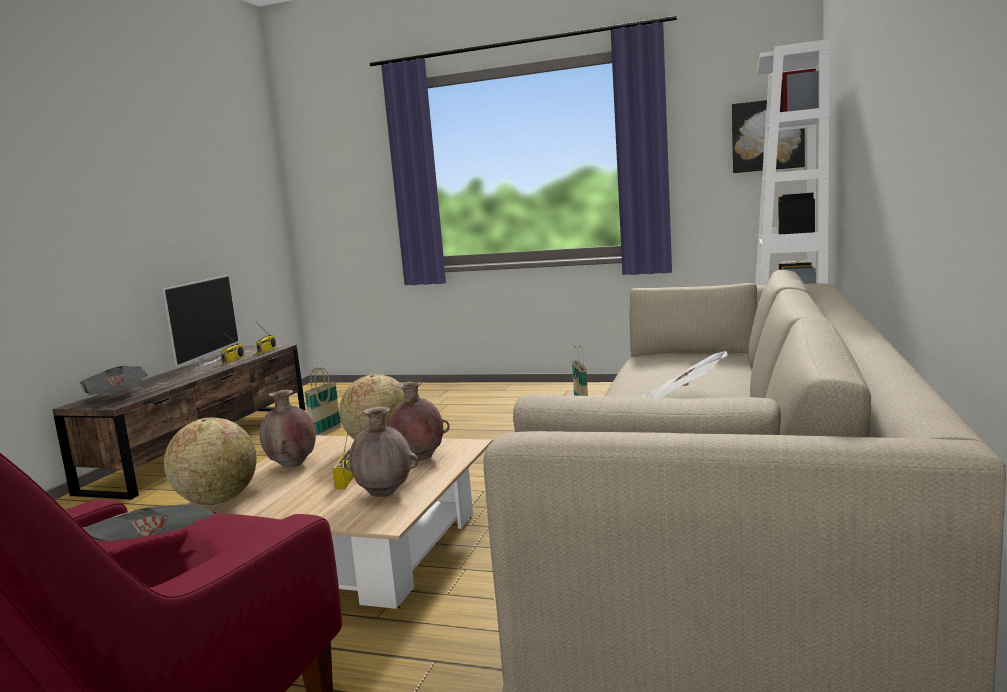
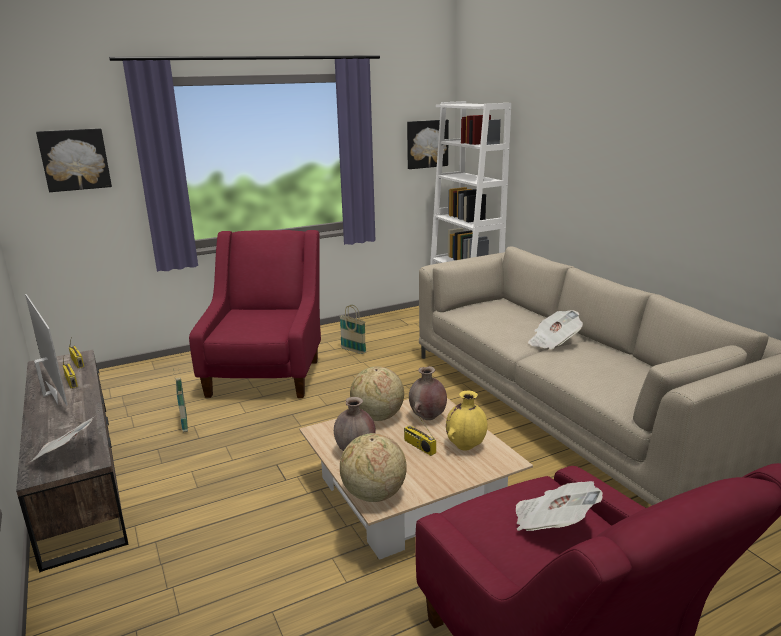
camera: 45 degrees left, 10 degrees up
(347, 167) = (75, 159): none -> picture
(384, 493) = (466, 446): brown vase -> yellow vase
(463, 411) = (267, 373): none -> red armchair

